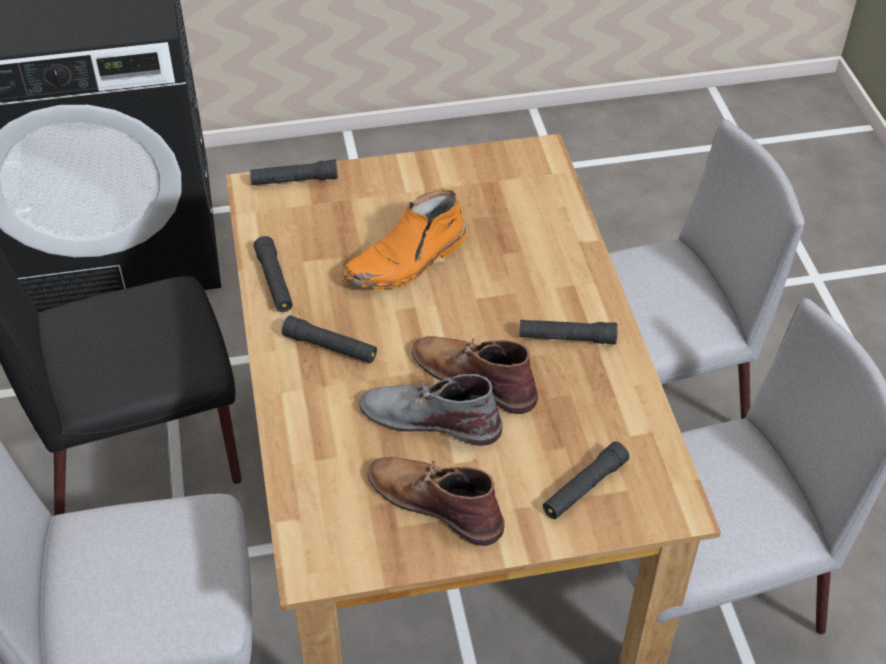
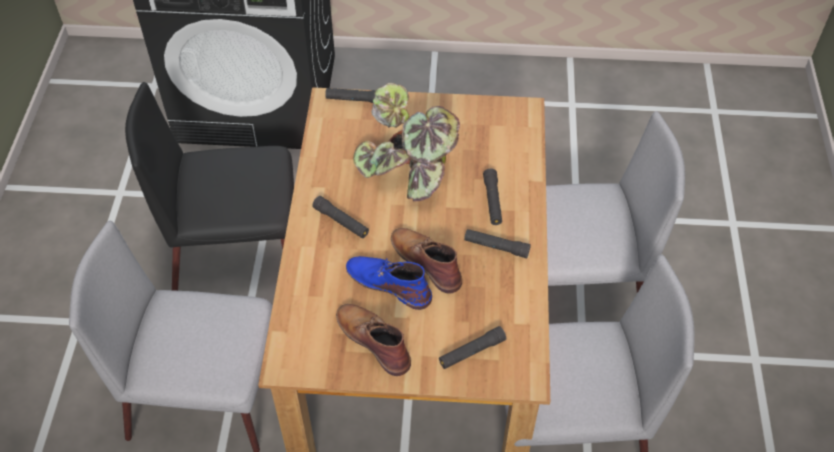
camera: 15 degrees right, 5 degrees up
(274, 281) = (320, 169): black flashlight -> black flashlight (492, 201)
(407, 261) = (409, 171): orange boot -> potted plant
(429, 418) = (388, 283): grey boot -> blue boot

